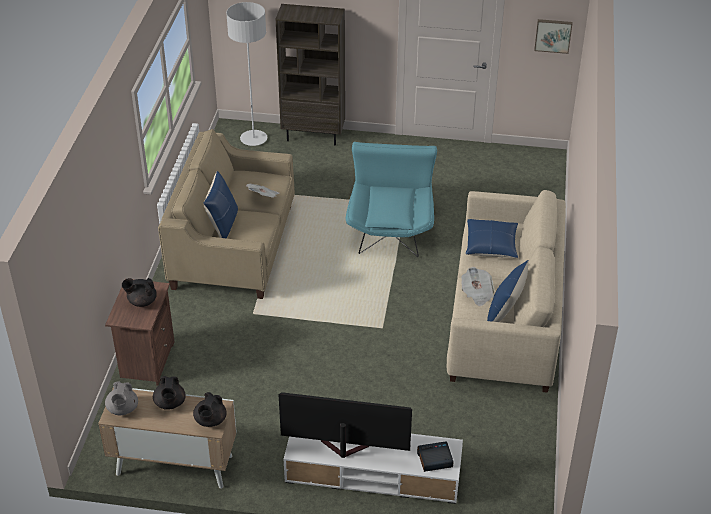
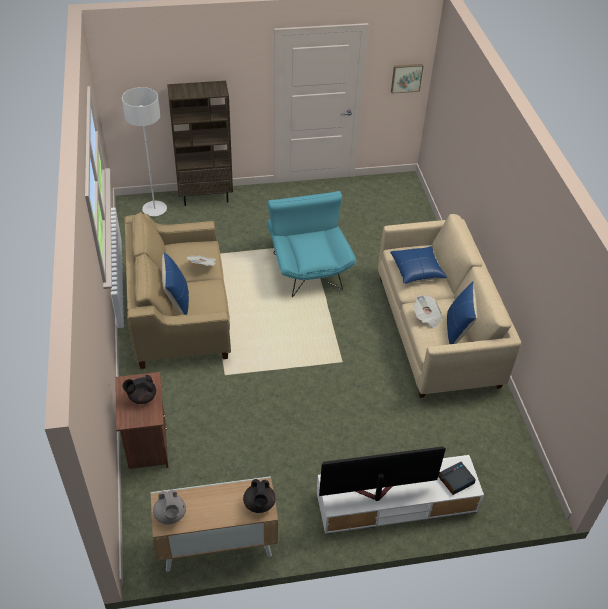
camera: 20 degrees left, 5 degrees up
(170, 403) = (213, 496): black teapot -> none

